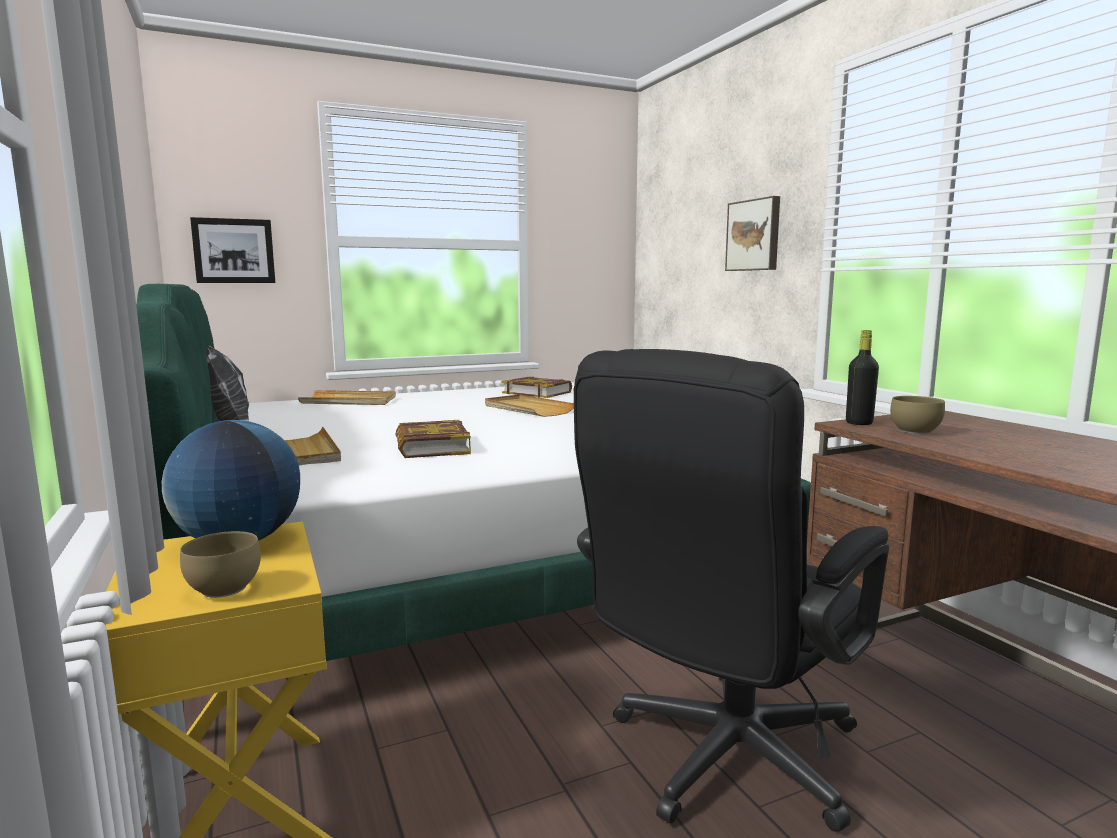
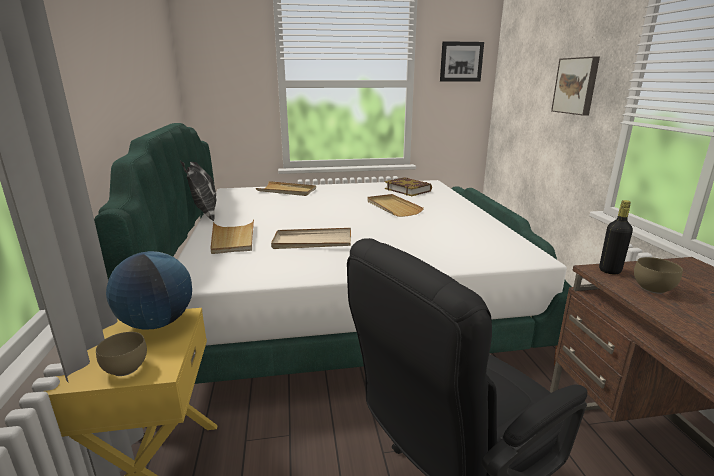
camera: 15 degrees right, 10 degrees up
(234, 251) = (222, 92): picture -> picture (461, 62)
(431, 447) = (312, 242): book -> beige tray

